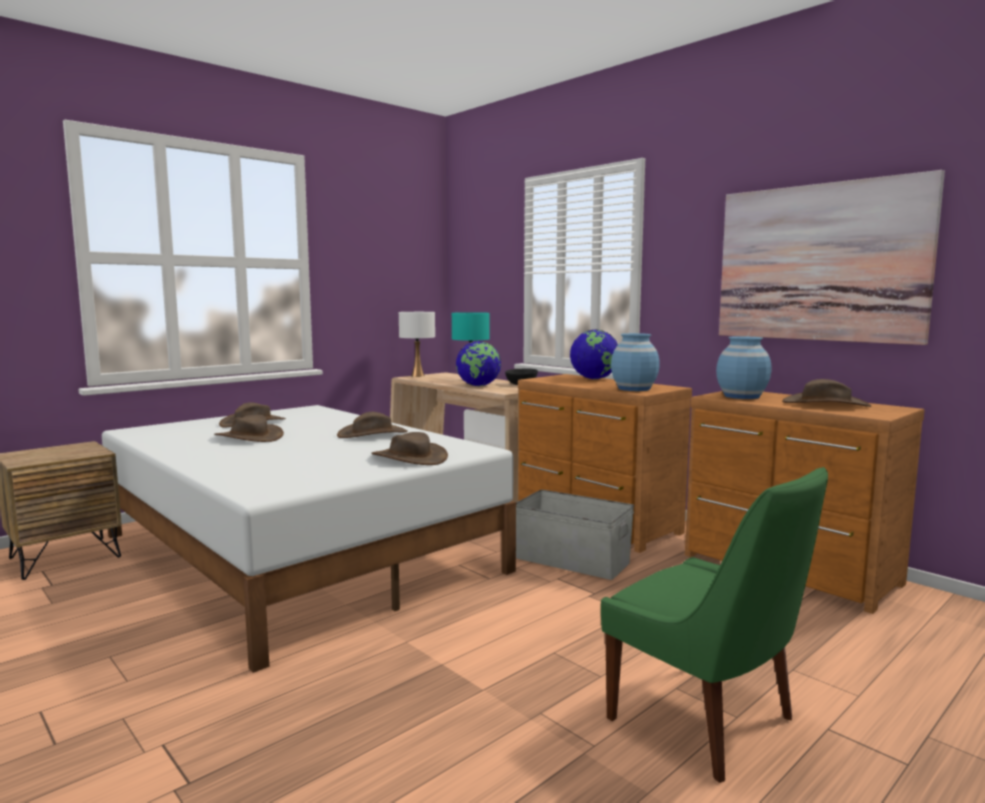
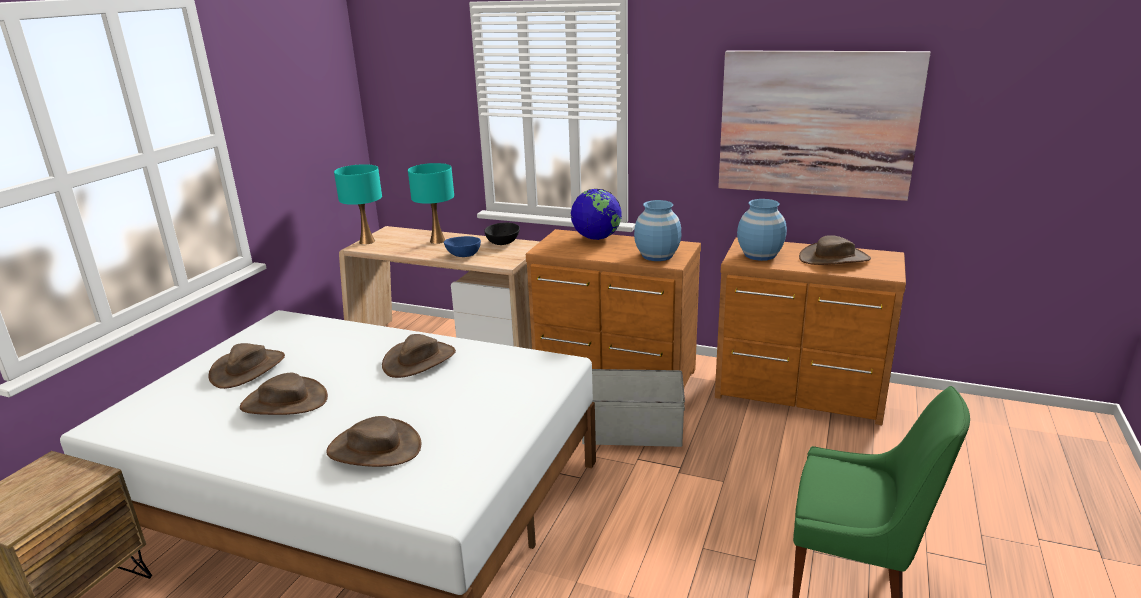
camera: 25 degrees left, 15 degrees up
(409, 458) = (511, 397): brown hat -> brown hat (374, 448)
(417, 376) = (367, 241): white table lamp -> turquoise table lamp
(478, 386) = (463, 255): globe -> blue bowl

